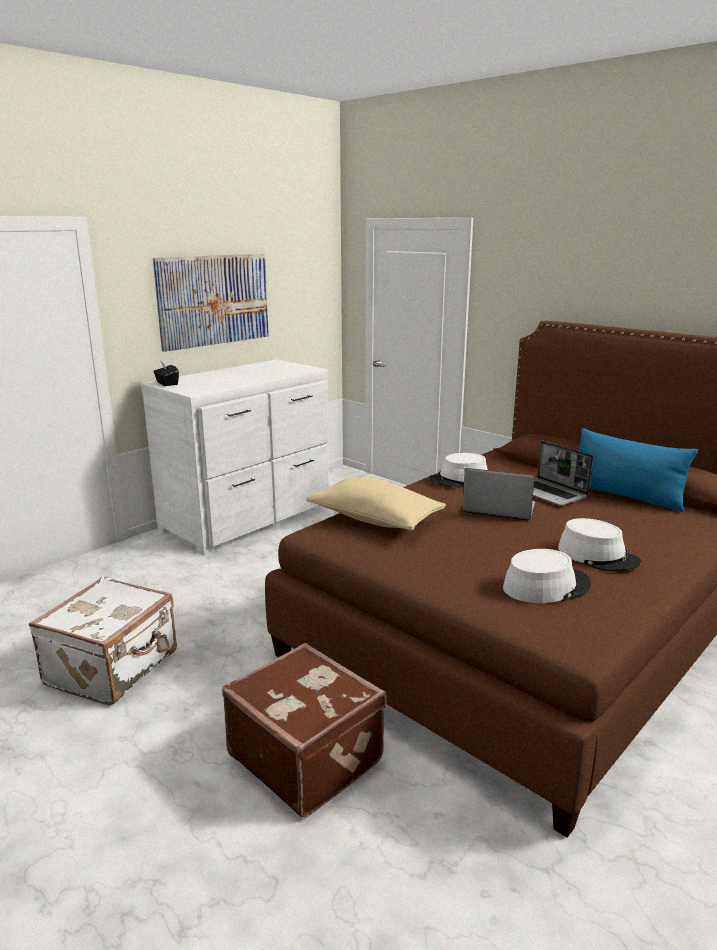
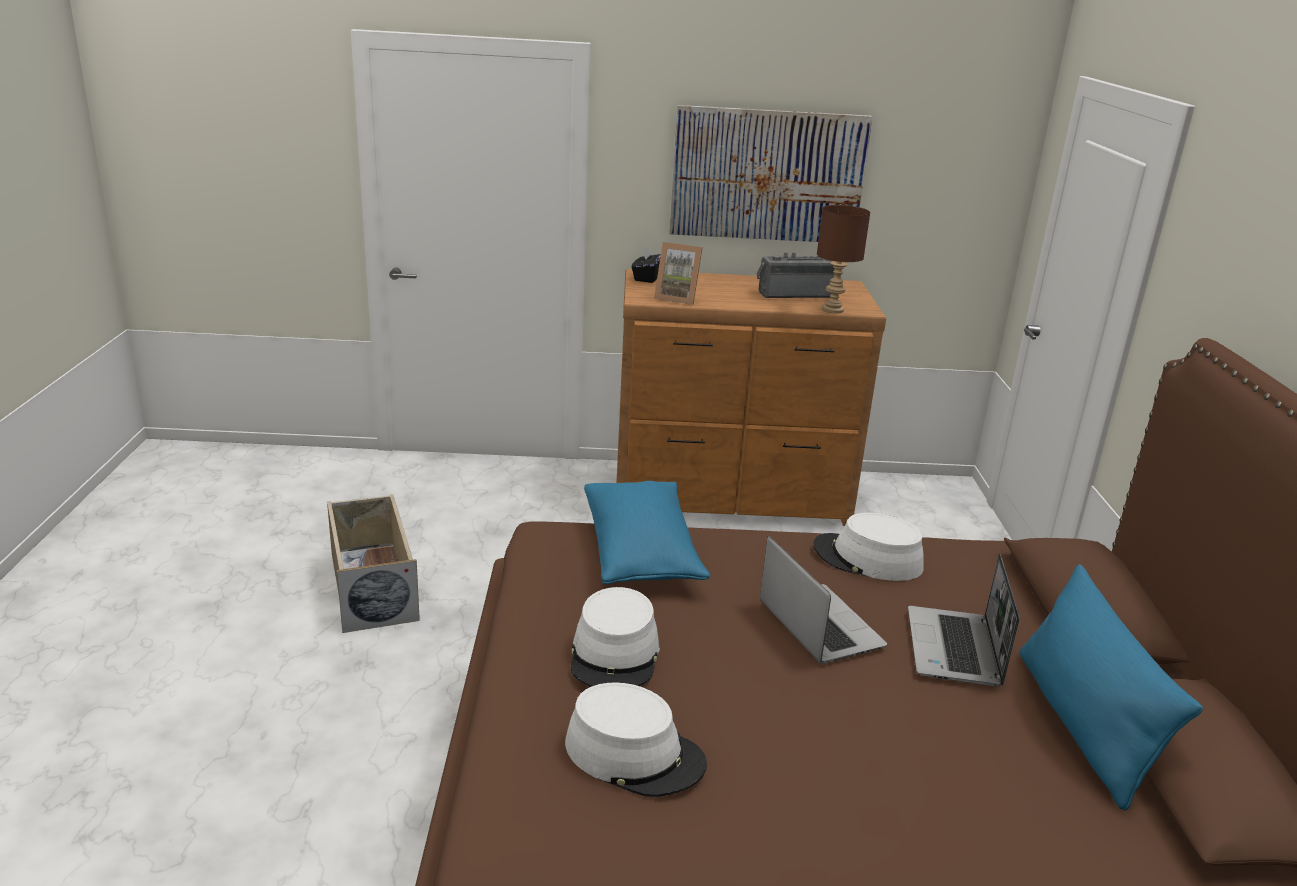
camera: 45 degrees right, 5 degrees up
(114, 668) = (371, 586): white suitcase -> beige storage box
(211, 387) = (677, 298): none -> picture frame
(249, 519) = (731, 496): white dresser -> brown dresser
(263, 371) = (796, 294): none -> radio
(298, 372) = (831, 309): none -> brown table lamp
(307, 756) = (365, 783): brown suitcase -> none
(375, 519) = (641, 553): beige pillow -> blue pillow
(598, 556) = (799, 770): white hat -> white hat (615, 654)

